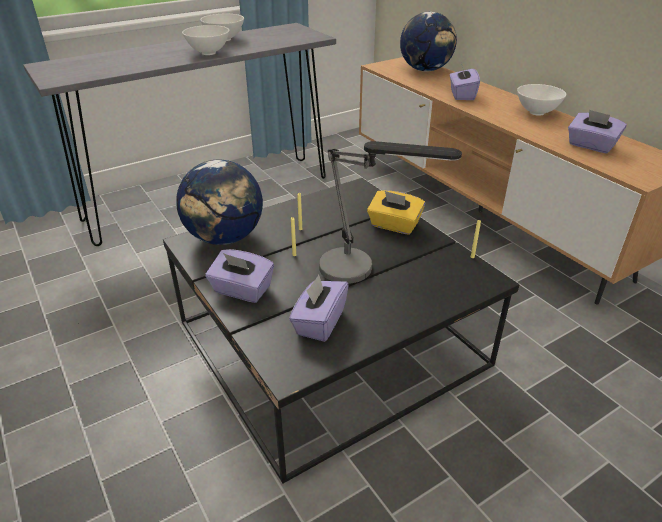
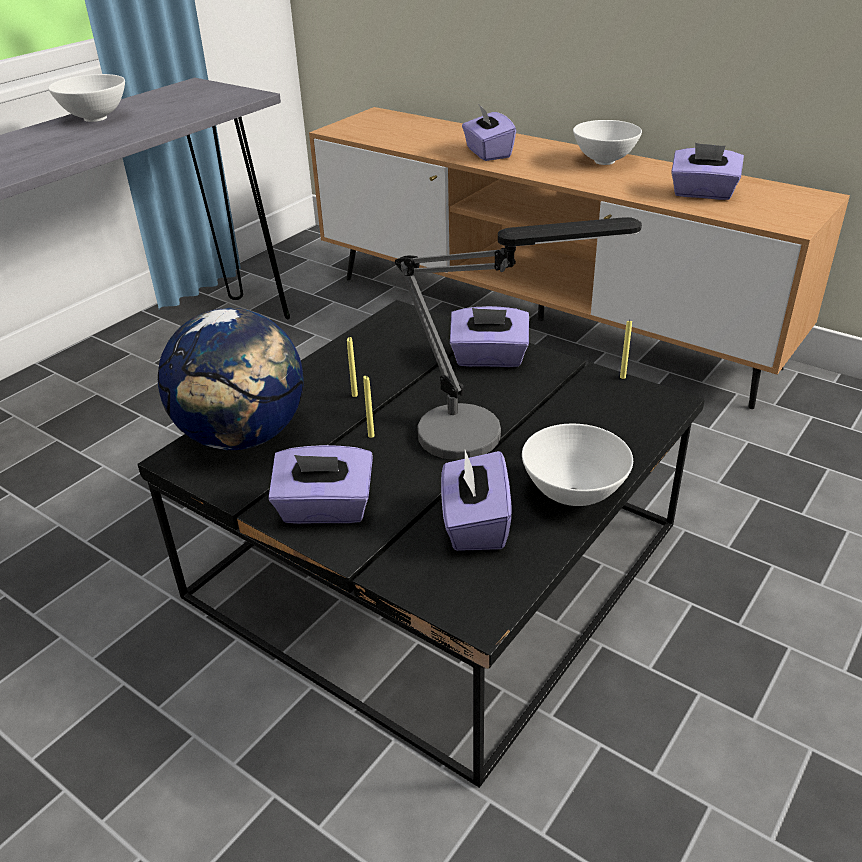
camera: 20 degrees left, 0 degrees up
(209, 53) = (88, 143): white bowl -> white bowl (574, 494)
(394, 225) = (489, 358): yellow tissue box -> purple tissue box
(425, 70) = (410, 125): globe -> none

